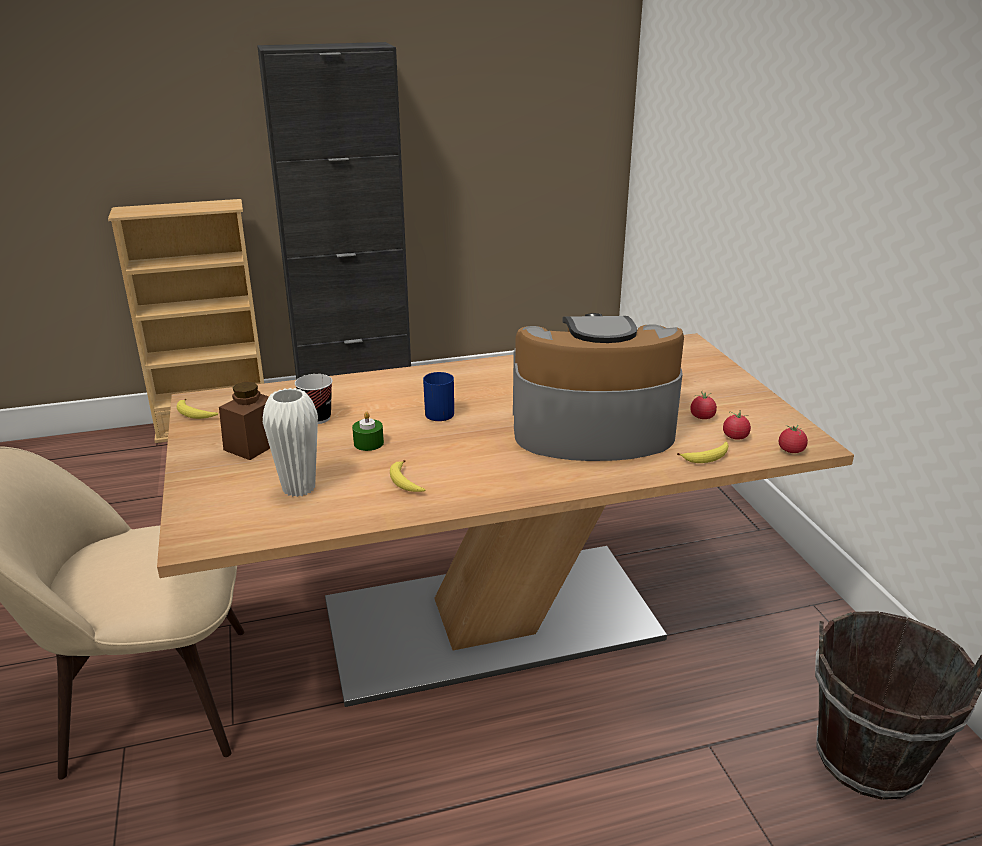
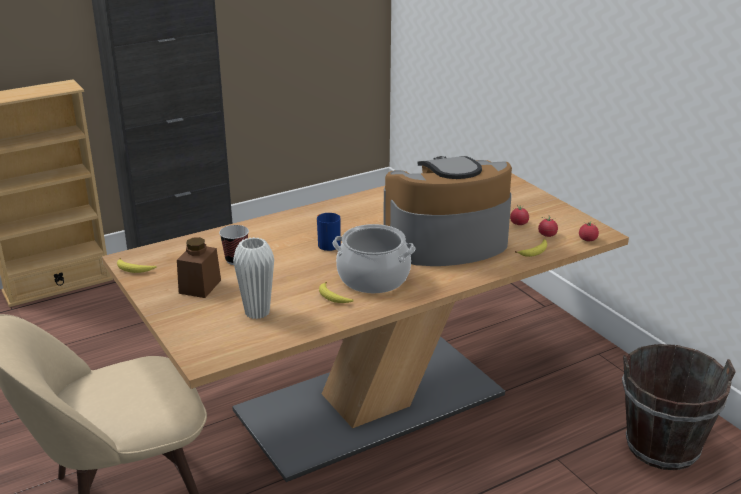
camera: 15 degrees left, 0 degrees up
(368, 443) = (288, 273): green candle -> none
(471, 464) = (373, 278): none -> cooking pot

